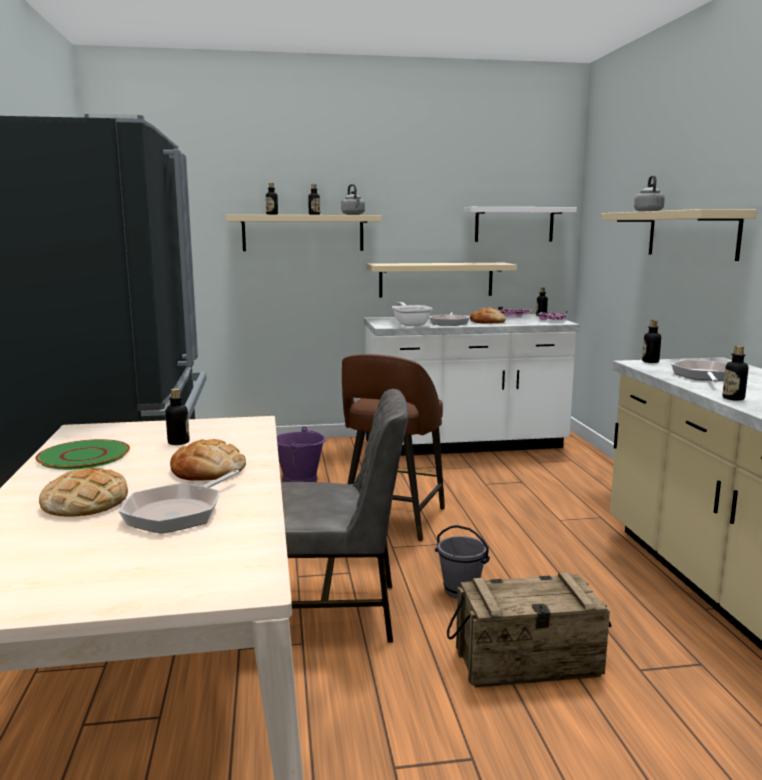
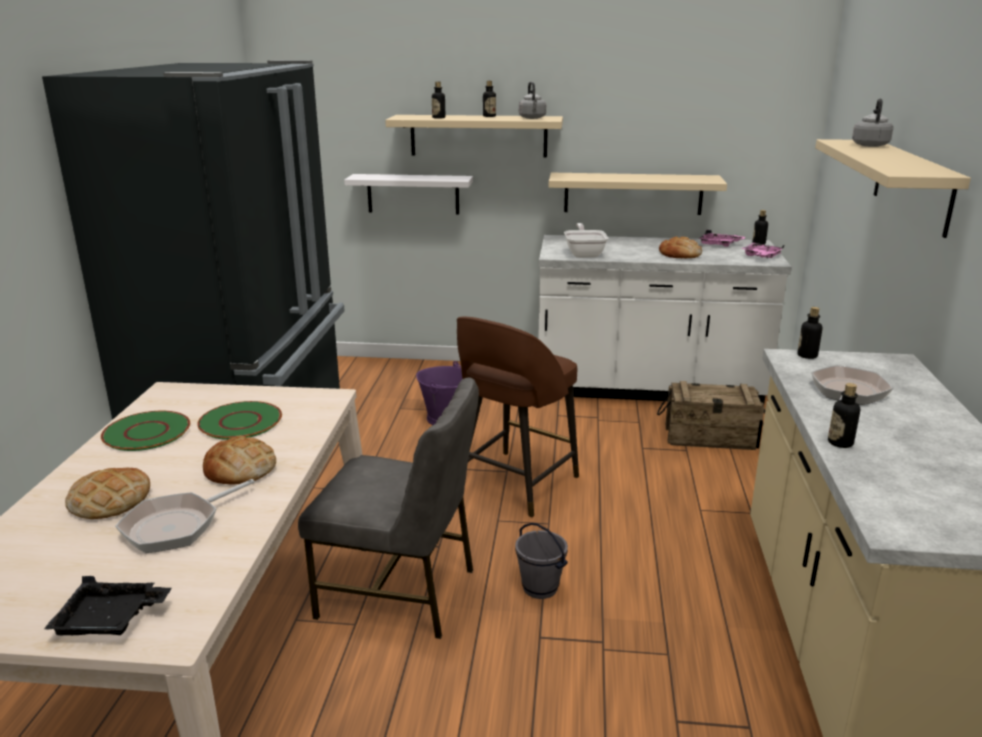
camera: 15 degrees right, 10 degrees up
(167, 583) = (110, 620): none -> black tray
(178, 442) = (240, 422): bottle -> green plate
(449, 323) = (632, 253): frying pan -> none
(514, 224) = (736, 128): white shelf -> white shelf (413, 194)
(527, 662) = (562, 688): crate -> crate (710, 437)

